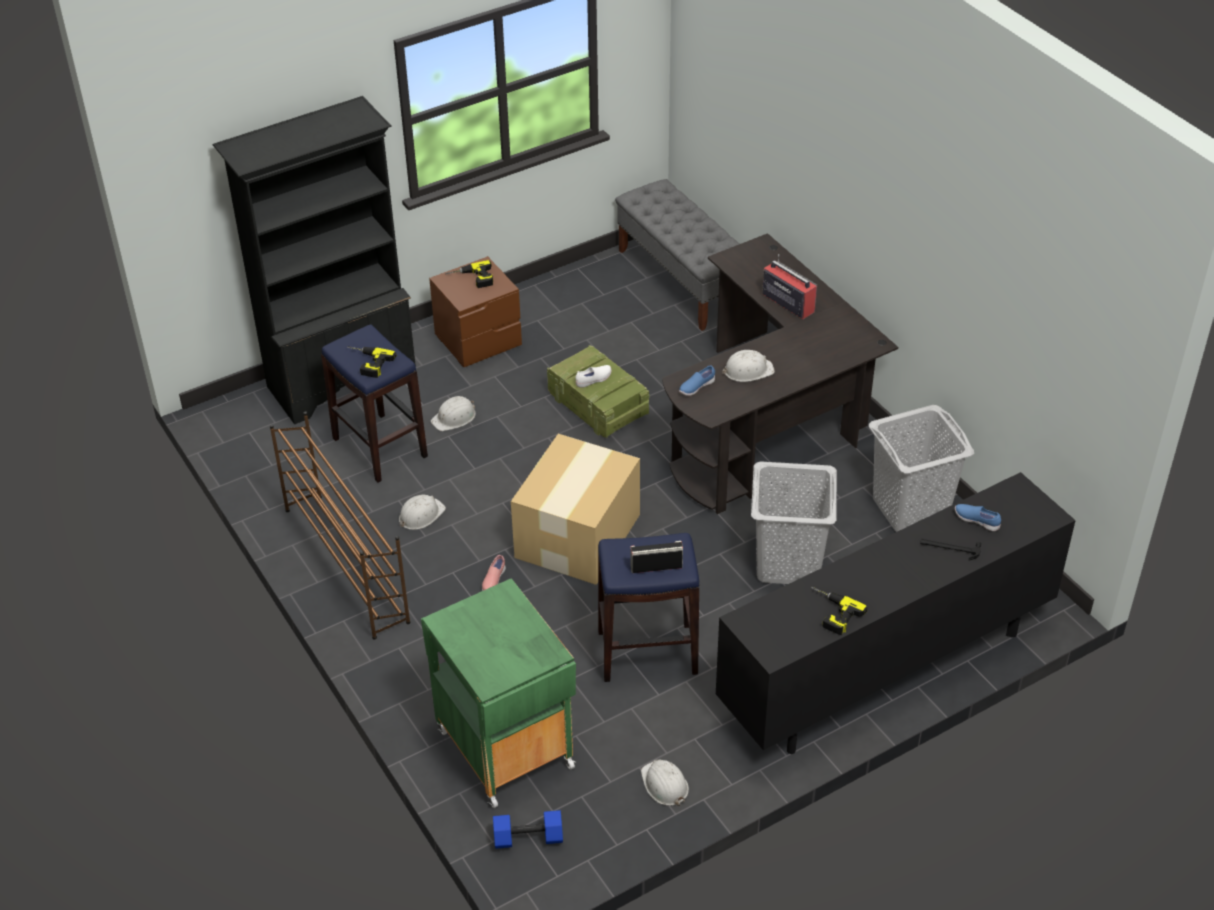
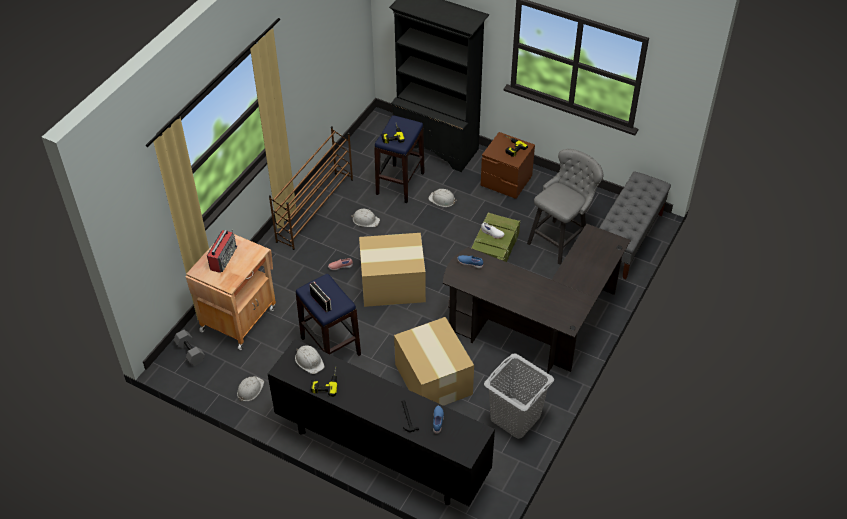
camera: 60 degrees right, 5 degrees up
(504, 746) = (239, 318): green cart -> brown cart
(527, 839) = (189, 352): blue dumbbell -> grey dumbbell
(630, 335) = (561, 238): none -> grey stool
(748, 370) = (500, 279): white hard hat -> white hard hat (309, 361)
(787, 562) = (433, 378): grey laundry basket -> cardboard box
(788, 302) = (574, 273): radio -> radio (223, 258)

